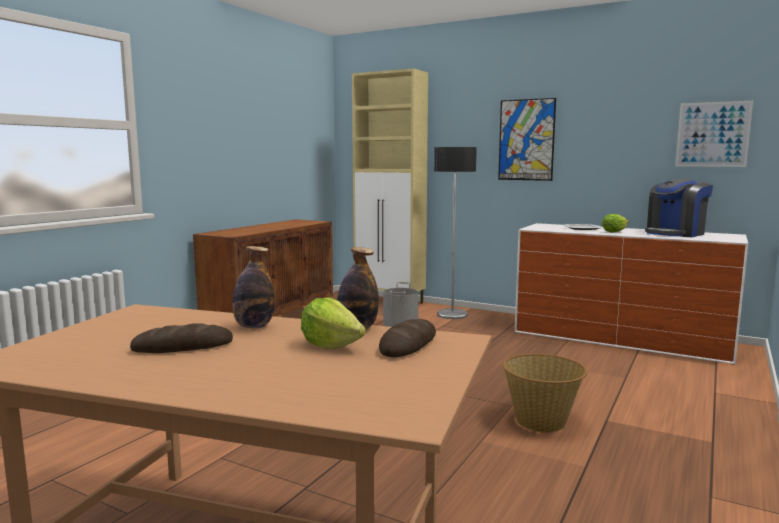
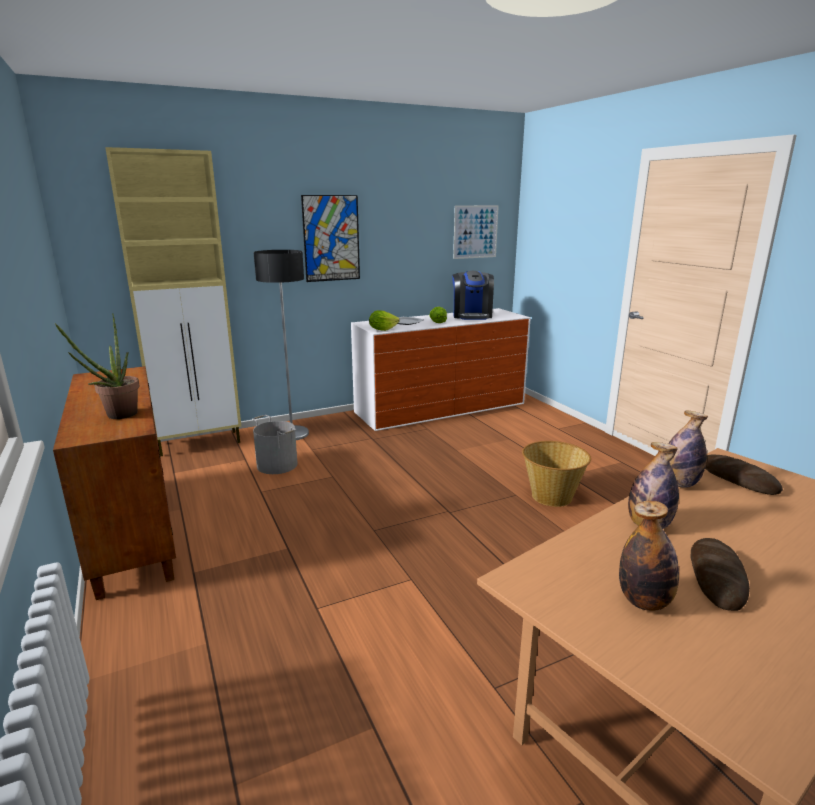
camera: 55 degrees left, 10 degrees up
(132, 333) = (644, 601): none -> bottle
(246, 231) = (116, 416): none -> potted plant
(331, 345) = (732, 507): lettuce -> lettuce (382, 329)

